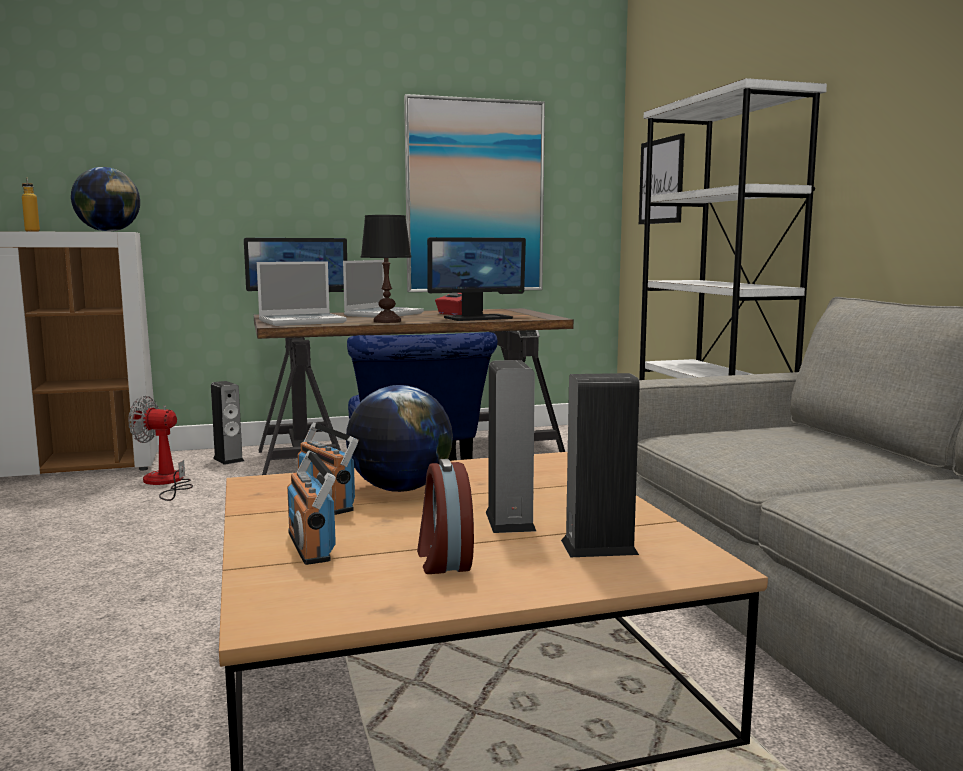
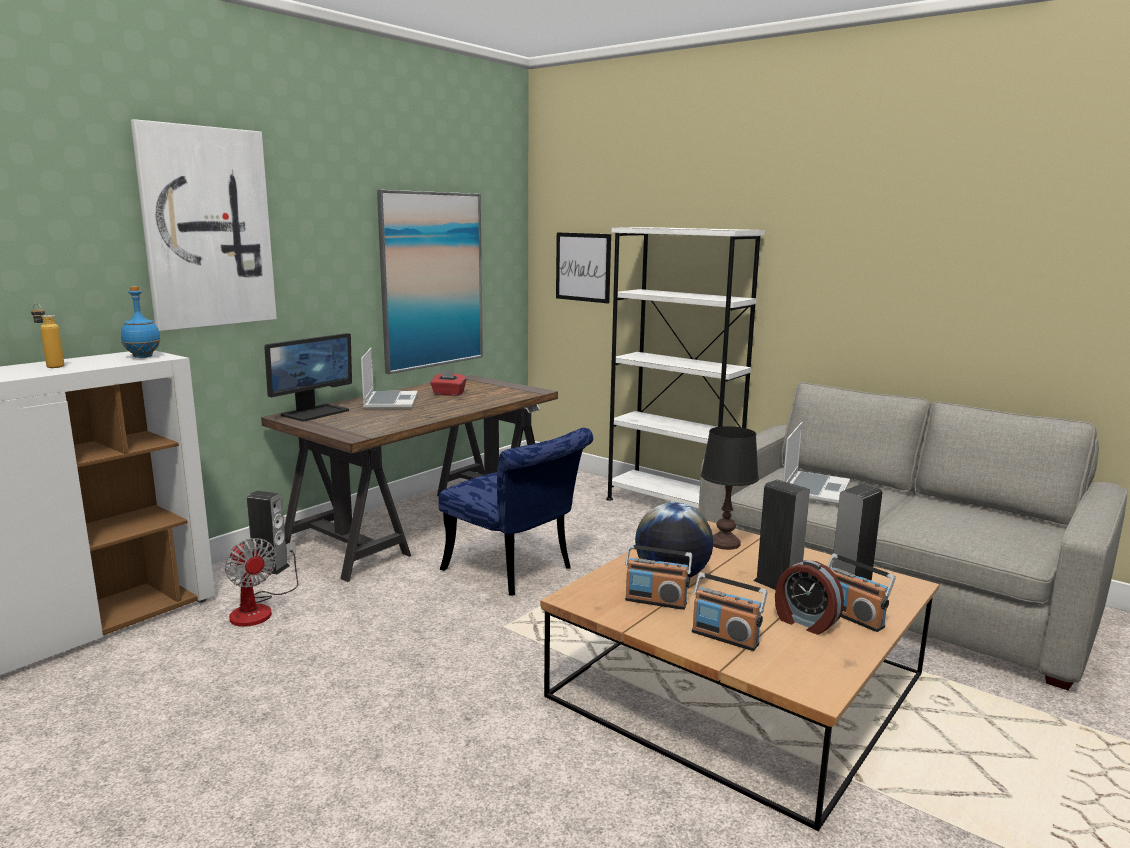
camera: 35 degrees left, 5 degrees up
(108, 231) = (142, 357): globe -> blue bottle
(166, 483) = (259, 609): fan -> fan turned 105 degrees counterclockwise
(208, 127) = (207, 228): none -> picture
(303, 322) = (360, 426): laptop -> laptop (814, 489)
(387, 321) = (432, 415): black table lamp -> black table lamp (725, 543)
(478, 318) = (485, 398): monitor -> none
(521, 572) = (852, 617): none -> radio

